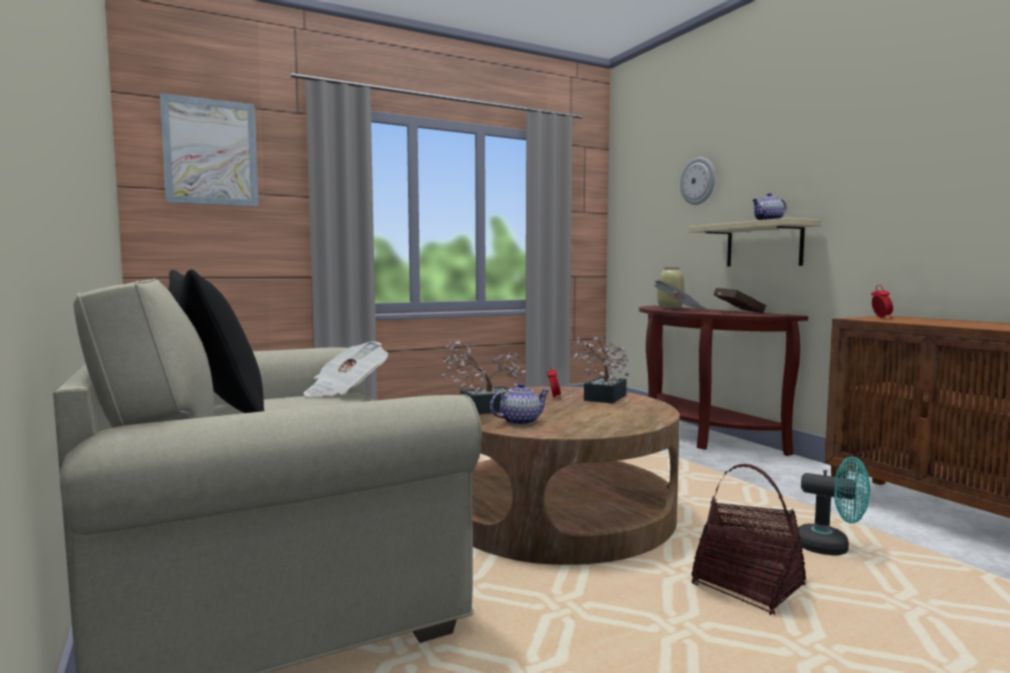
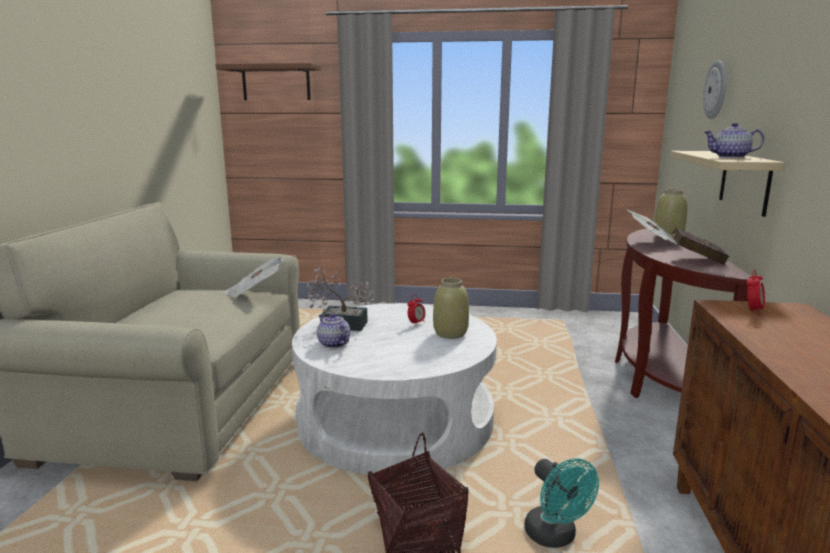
camera: 35 degrees right, 10 degrees up
(211, 152) = (276, 83): picture -> brown shelf
(218, 412) = (157, 299): black pillow -> none
(520, 422) = (333, 344): teapot -> teapot turned 135 degrees counterclockwise
(556, 511) = (395, 418): brown coffee table -> white coffee table
(602, 398) = (450, 333): potted plant -> beige vase

